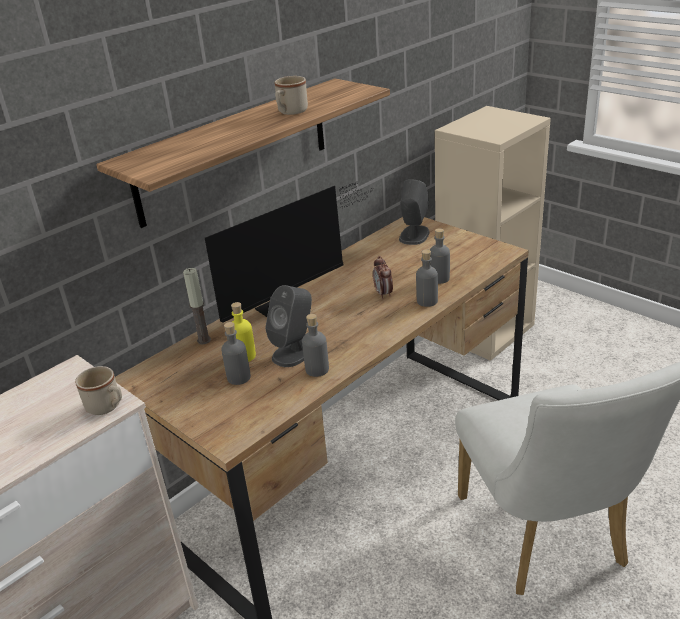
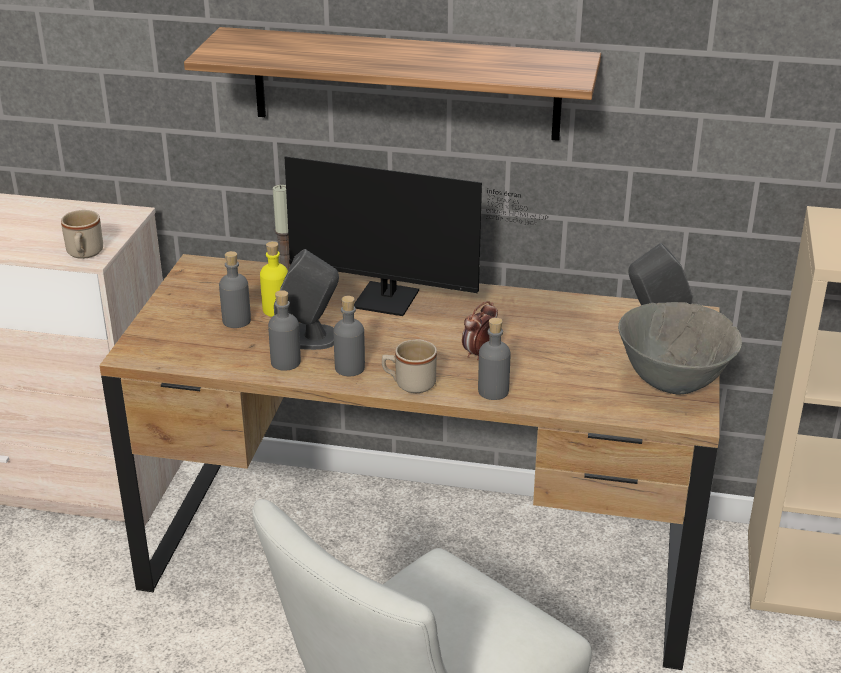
camera: 55 degrees right, 0 degrees up
(290, 112) = (443, 63): beige mug -> beige mug (409, 384)
(439, 278) = (558, 384): grey bottle -> grey bottle (350, 368)
(467, 245) = (672, 381): none -> grey bowl

